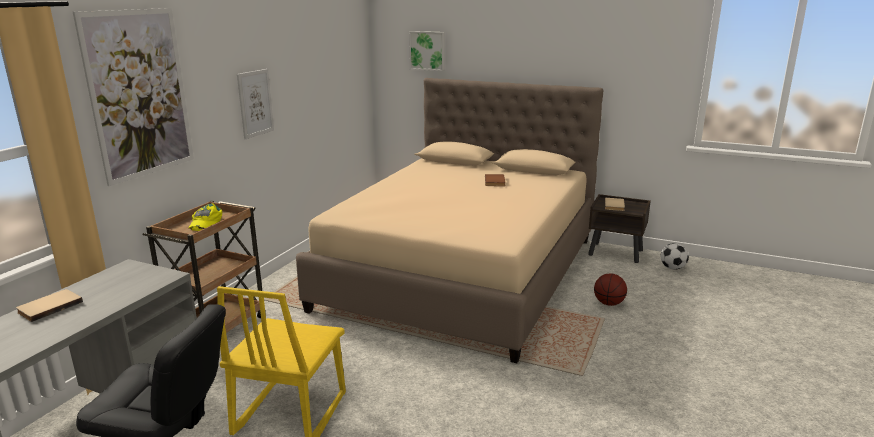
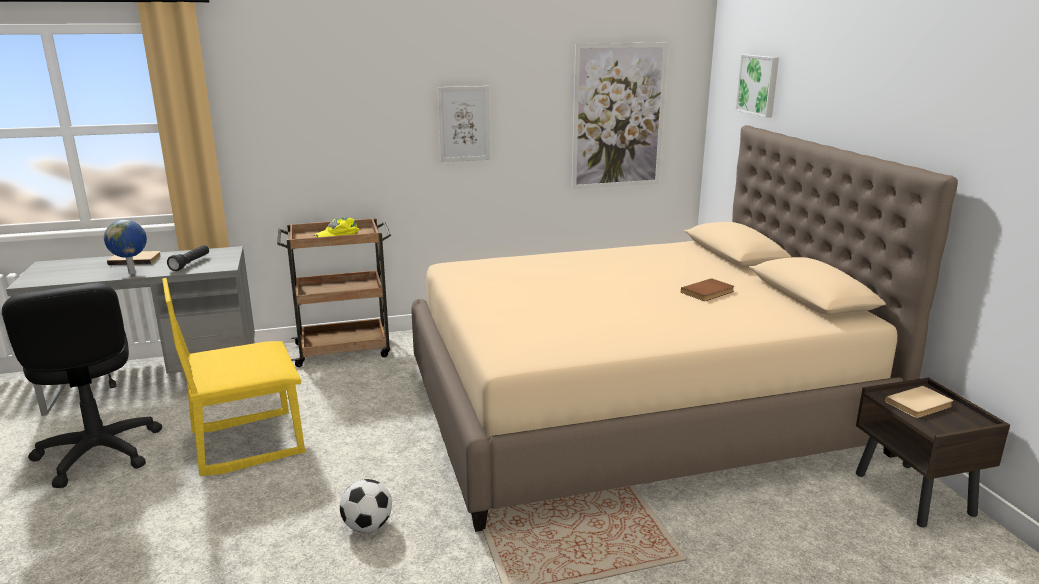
camera: 50 degrees right, 0 degrees up
(90, 314) = (133, 273): none -> globe
(127, 286) = (190, 264): none -> black flashlight
(139, 94) = (298, 93): picture -> picture (618, 116)
(609, 303) = (738, 547): basketball -> none
(672, 268) = (978, 571): football -> football (367, 526)

